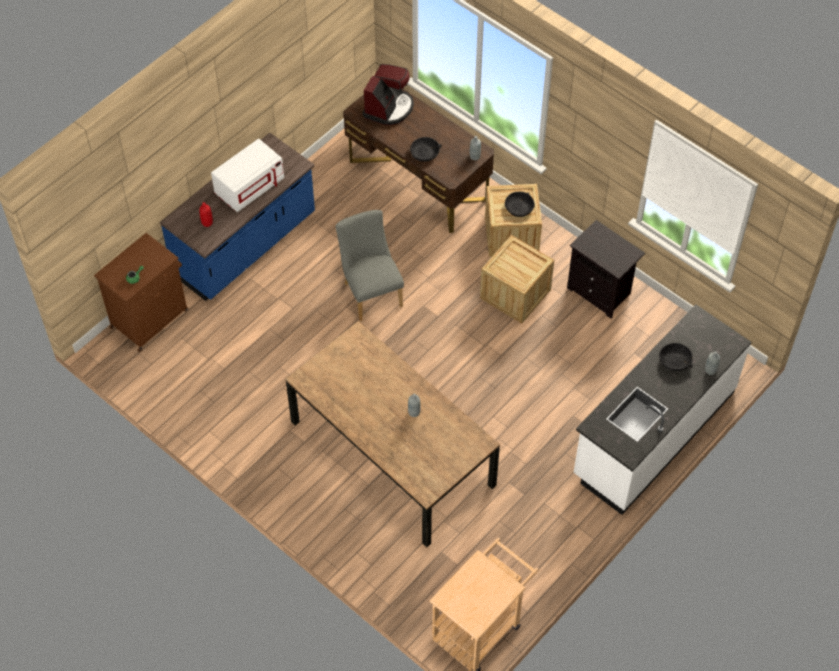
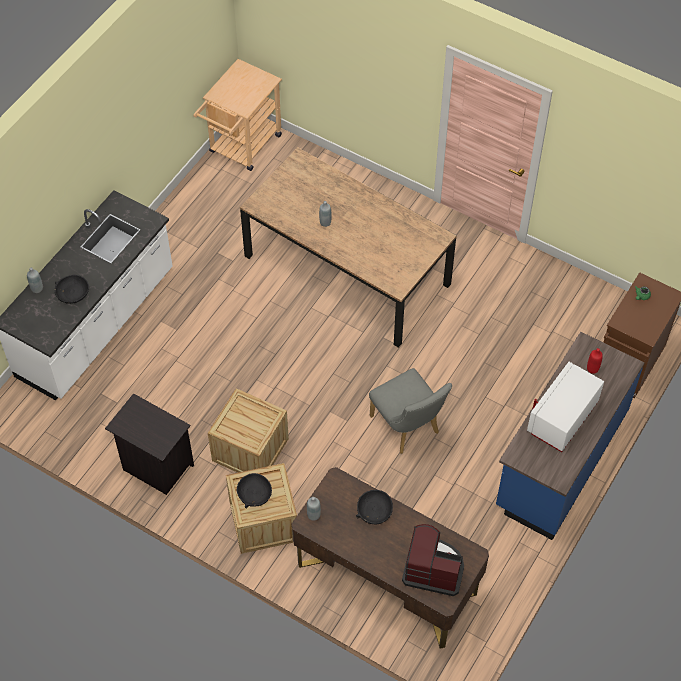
camera: 170 degrees right, 0 degrees up
(389, 108) = (433, 569): coffee machine -> coffee machine turned 90 degrees clockwise

